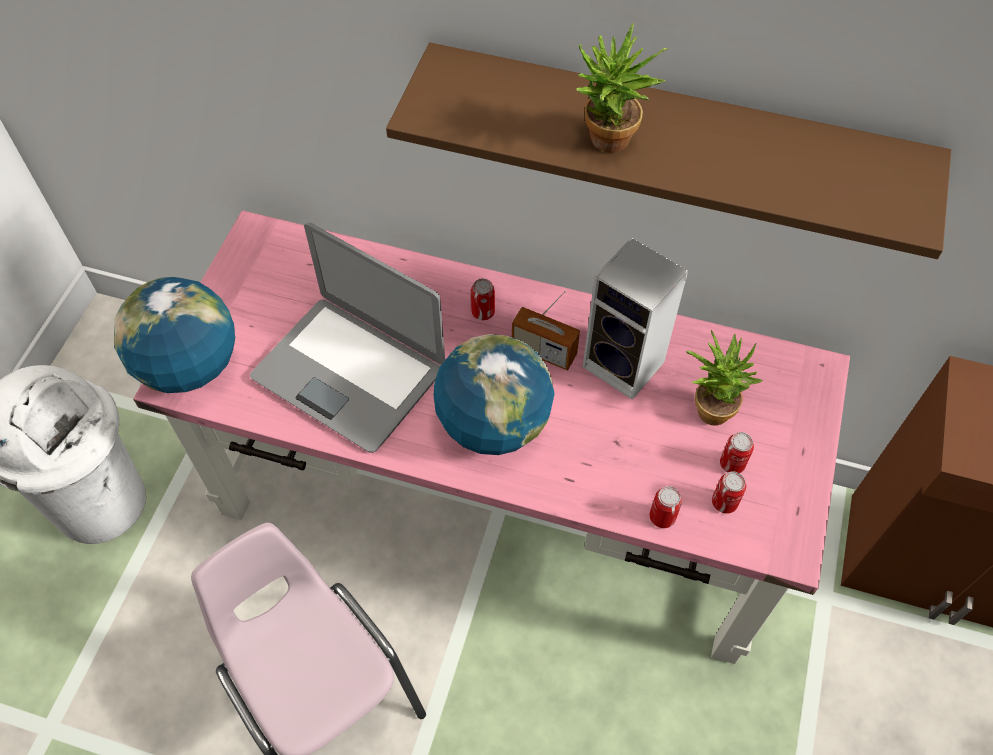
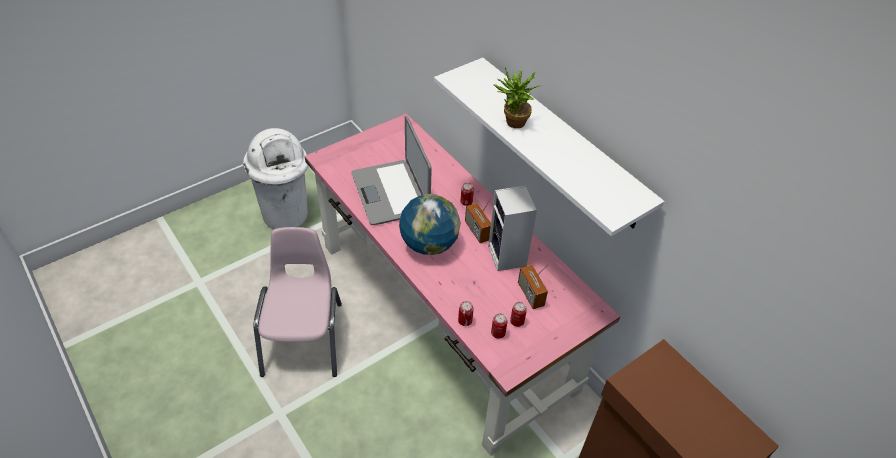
camera: 35 degrees right, 10 degrees down
(190, 366) = (334, 156): globe -> none
(671, 133) = (560, 142): brown shelf -> white shelf
(711, 406) = (530, 294): potted plant -> radio

